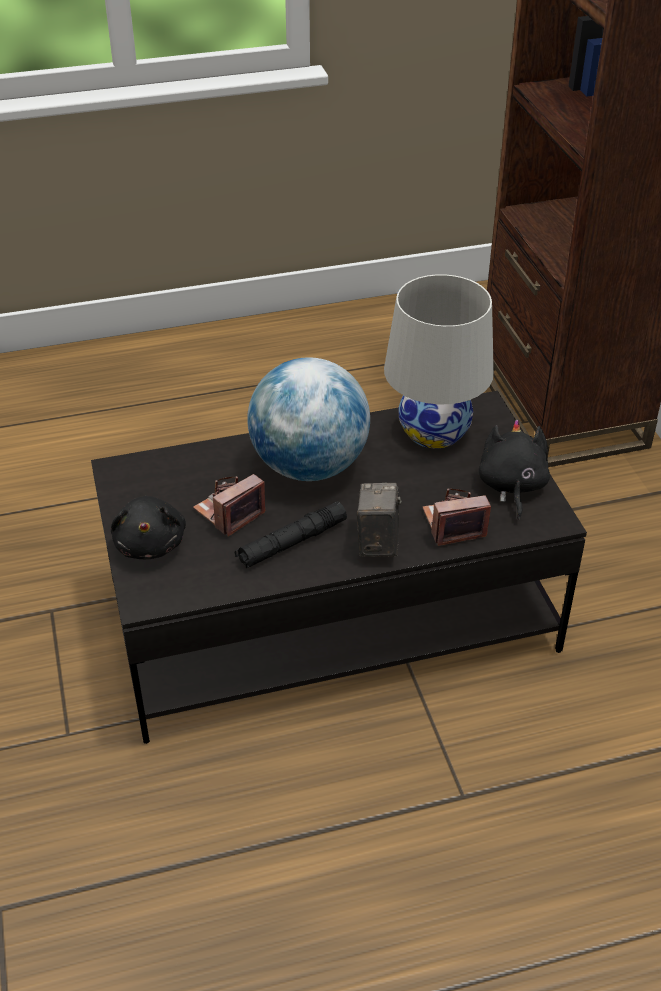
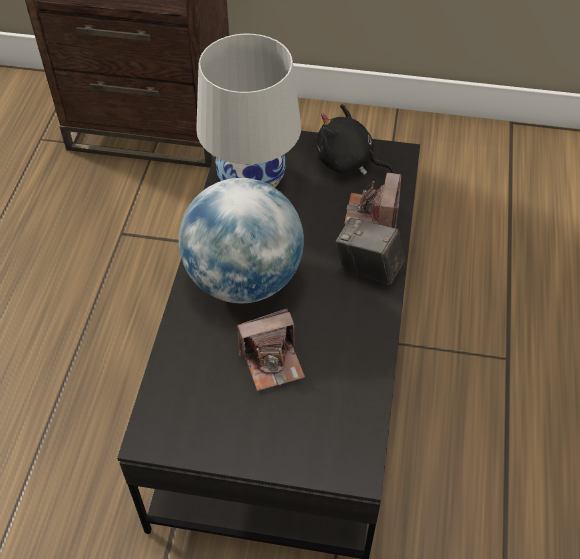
camera: 65 degrees left, 10 degrees up
(150, 543) = (279, 440): black plush toy -> none
(229, 513) = (272, 361): camera -> camera turned 90 degrees counterclockwise
(292, 542) = (337, 328): black flashlight -> none

